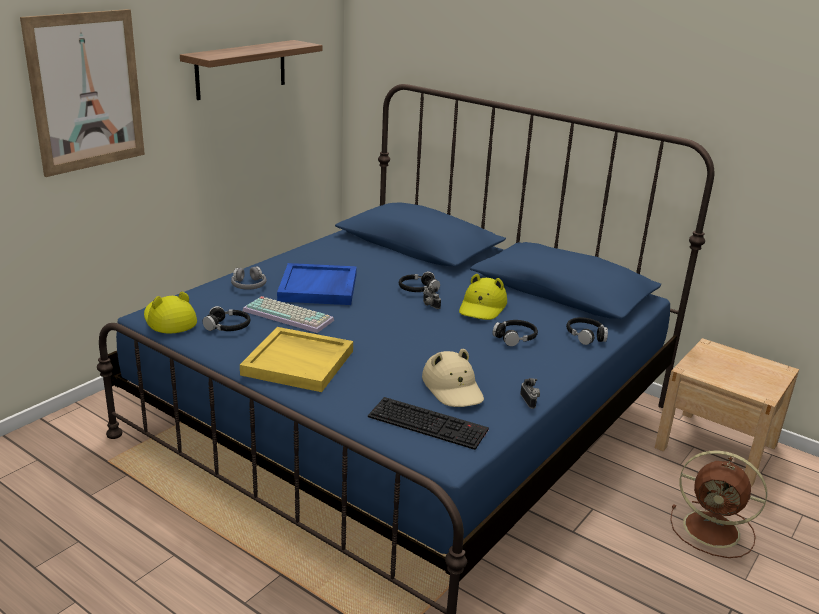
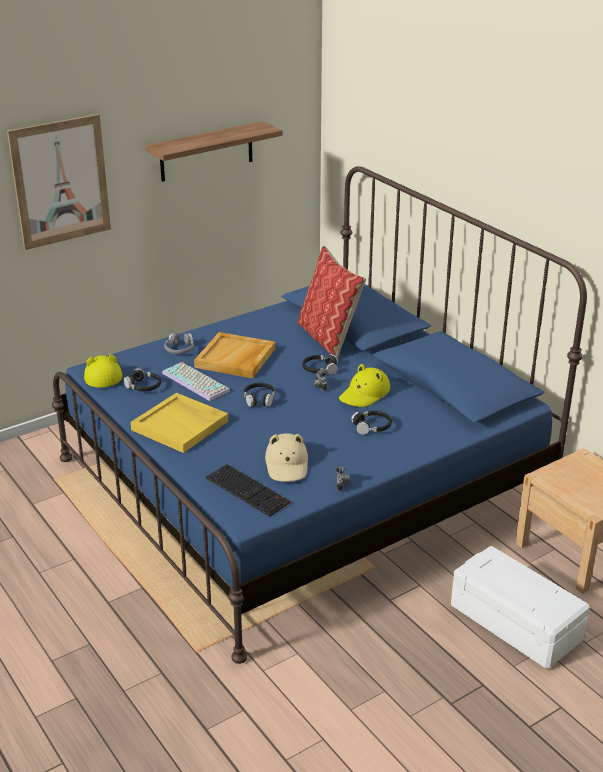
camera: 20 degrees right, 5 degrees up
(319, 288) = (235, 358): blue tray -> beige tray
(406, 260) = (328, 338): none -> pillow
(585, 335) = (437, 433): black headphones -> black headphones (259, 399)
(714, 530) = (516, 622): brown fan -> white storage box

